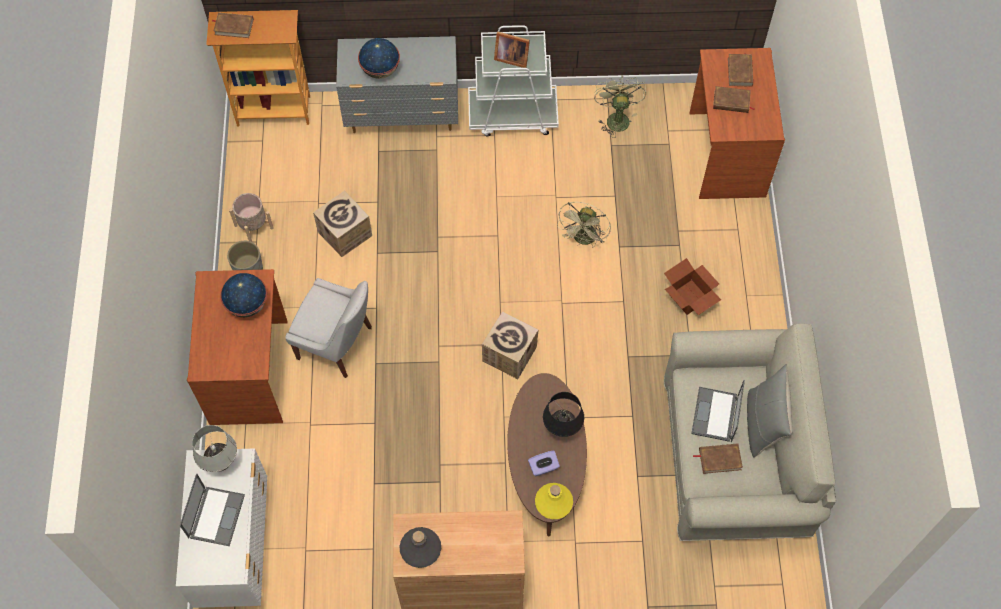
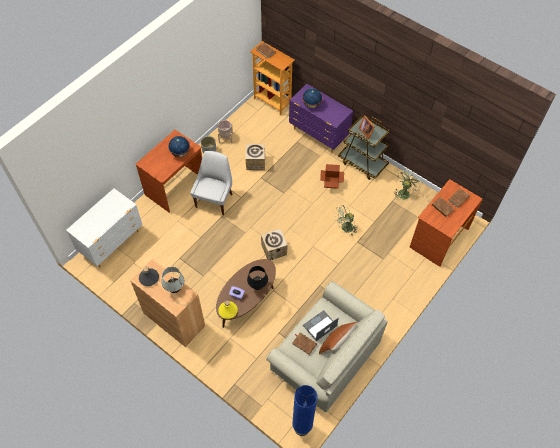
camera: 40 degrees right, 5 degrees down
(216, 515) = (101, 217): laptop -> none
(221, 463) = (120, 200): white table lamp -> white table lamp (175, 289)
(337, 344) = (214, 199): white chair -> white chair turned 135 degrees counterclockwise
(403, 116) = (319, 135): grey dresser -> purple dresser
(513, 114) = (362, 163): white cart -> brown cart
(689, 298) = (366, 282): cardboard box -> cardboard box (331, 183)
(762, 424) = (336, 344): grey pillow -> brown pillow
(799, 586) = (302, 428): none -> blue floor lamp

